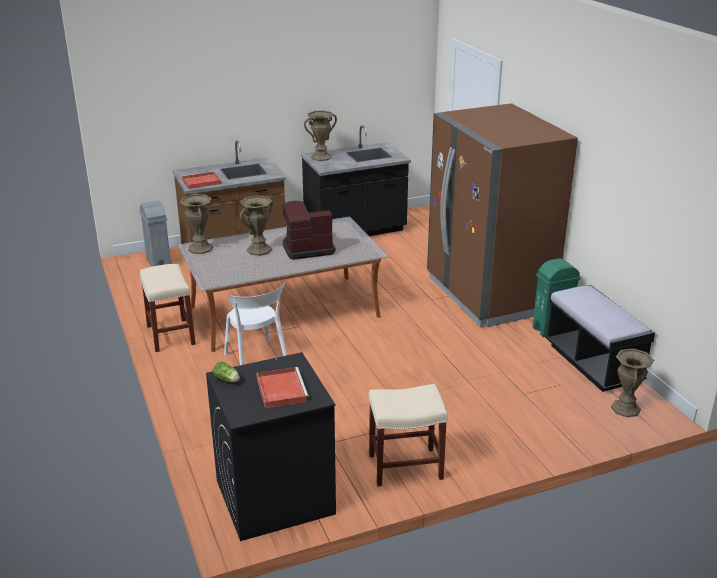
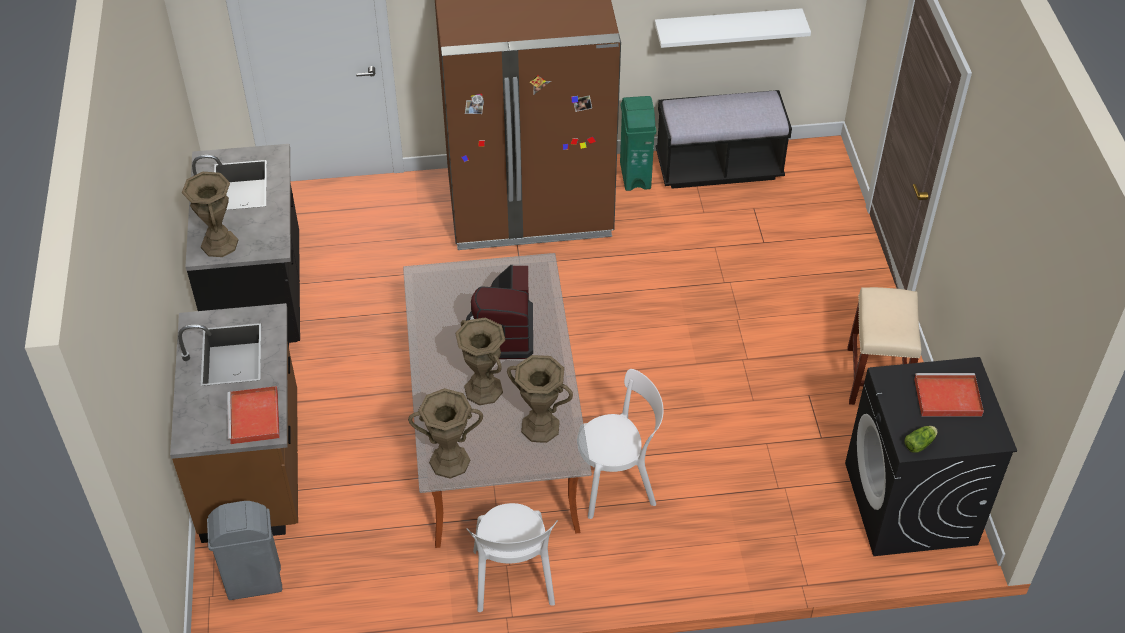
camera: 75 degrees left, 20 degrees up
(170, 335) = (513, 581): beige stool -> white chair
(625, 408) = (810, 173): brown vase -> brown vase (540, 427)
(635, 246) = (727, 27): none -> white shelf

